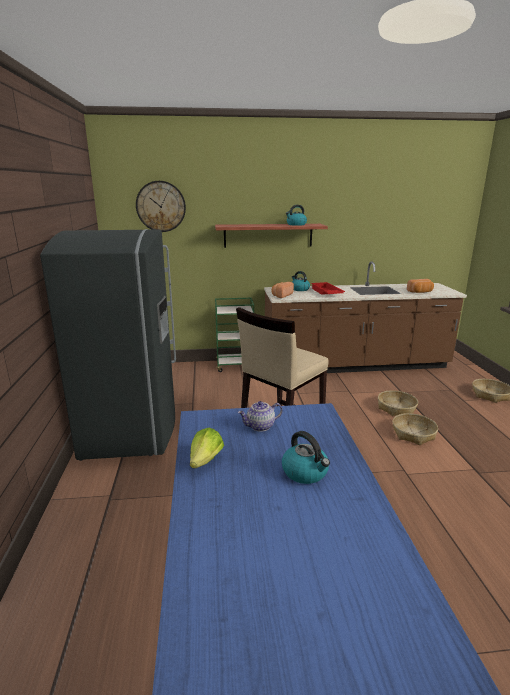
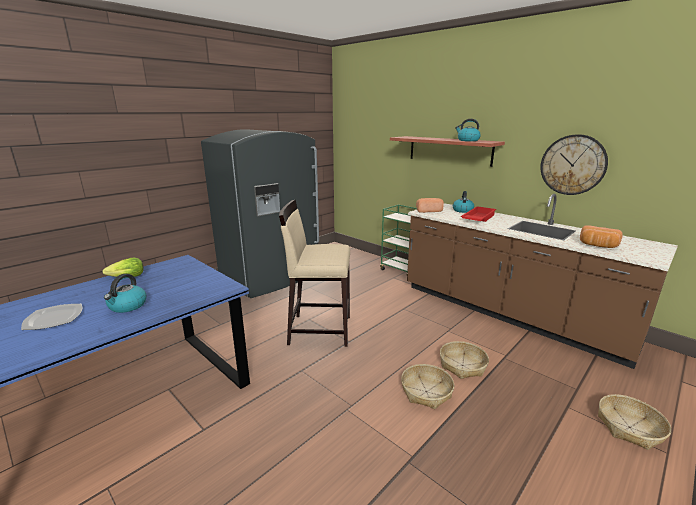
camera: 50 degrees right, 0 degrees up
(161, 206) = (369, 118): wall clock -> wall clock (572, 165)
(260, 427) = (184, 278): teapot -> none
(288, 531) = (53, 319): none -> plate

